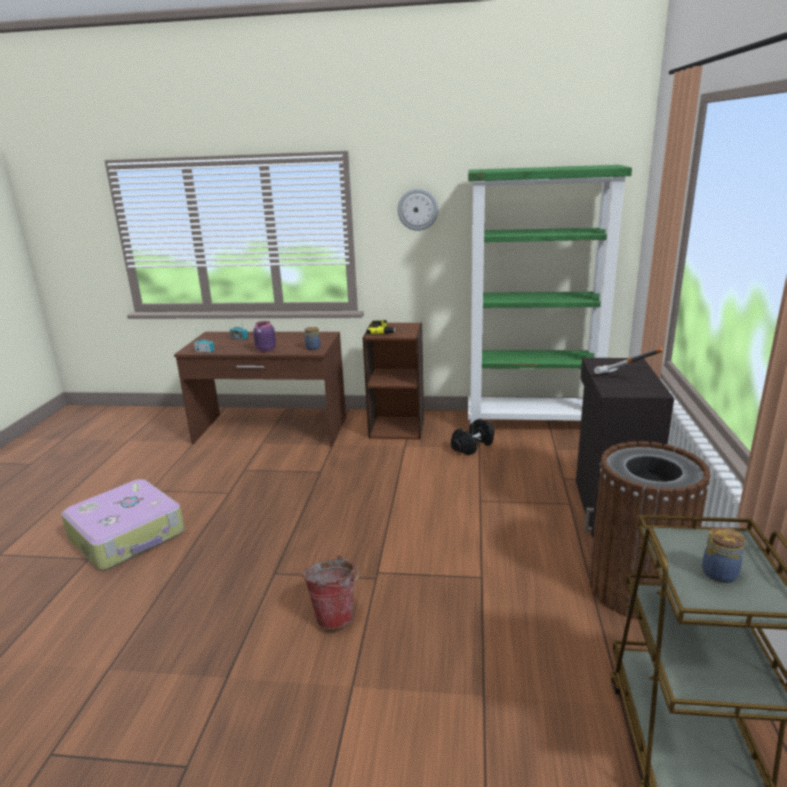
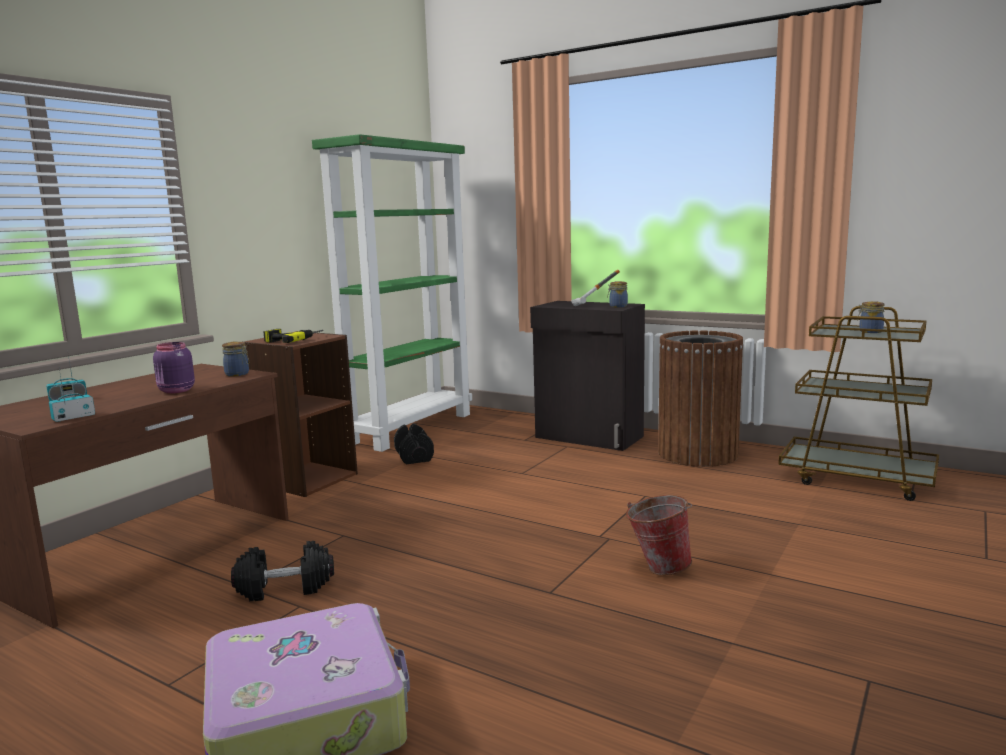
camera: 65 degrees left, 10 degrees down
(247, 481) = (285, 588): none -> black dumbbell
(418, 209) = (260, 186): wall clock -> none
(630, 390) = (617, 306): none -> jar

